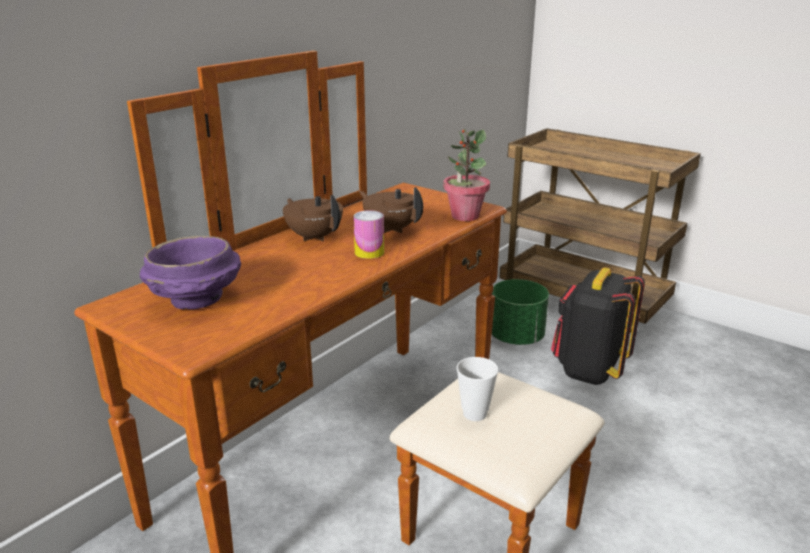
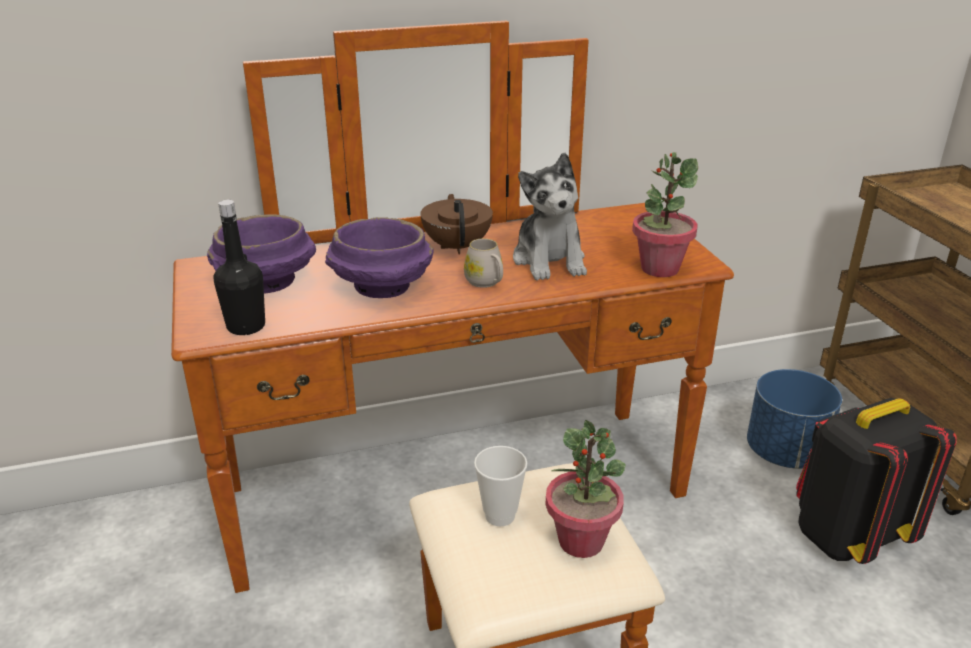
camera: 35 degrees right, 5 degrees up
(225, 333) = (246, 326): none -> black bottle
(296, 276) = (380, 288): none -> purple bowl
(369, 252) = (486, 282): can -> white mug
(391, 229) = (549, 260): brown teapot -> plush toy
(516, 337) = (786, 452): green planter -> blue planter
(538, 406) = (581, 541): none -> potted plant

